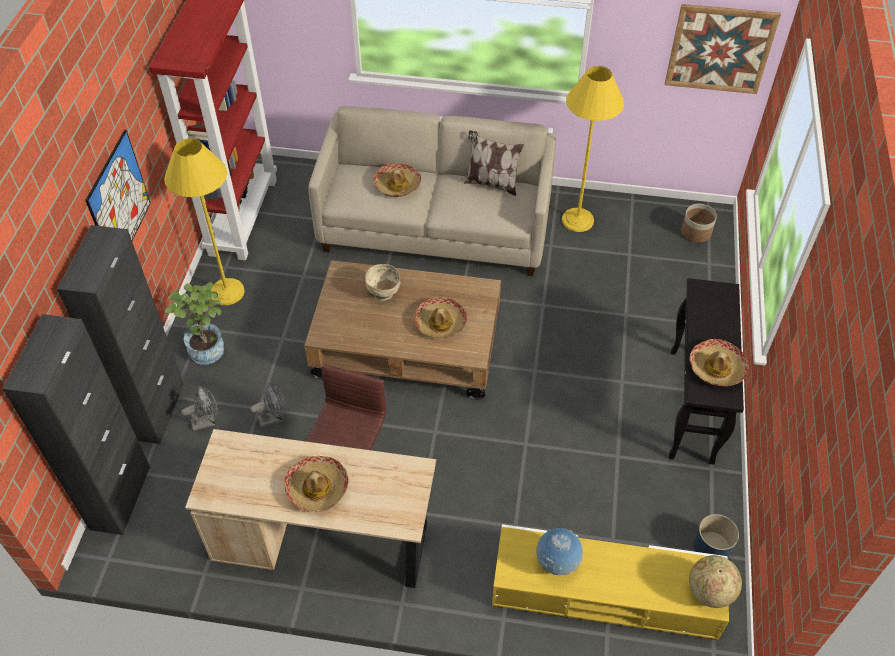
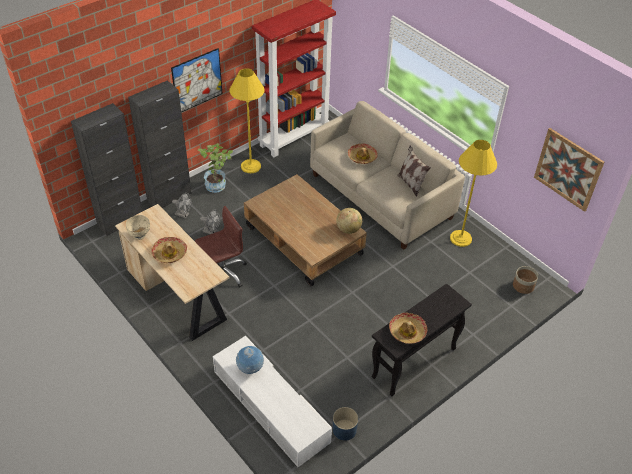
camera: 40 degrees right, 5 degrees down
(384, 294) = (303, 203): beige bowl -> beige bowl (140, 236)
(440, 323) = (314, 232): hat -> none
(605, 592) = (271, 407): yellow tv stand -> white tv stand
(709, 591) = (304, 434): globe -> globe (348, 229)

